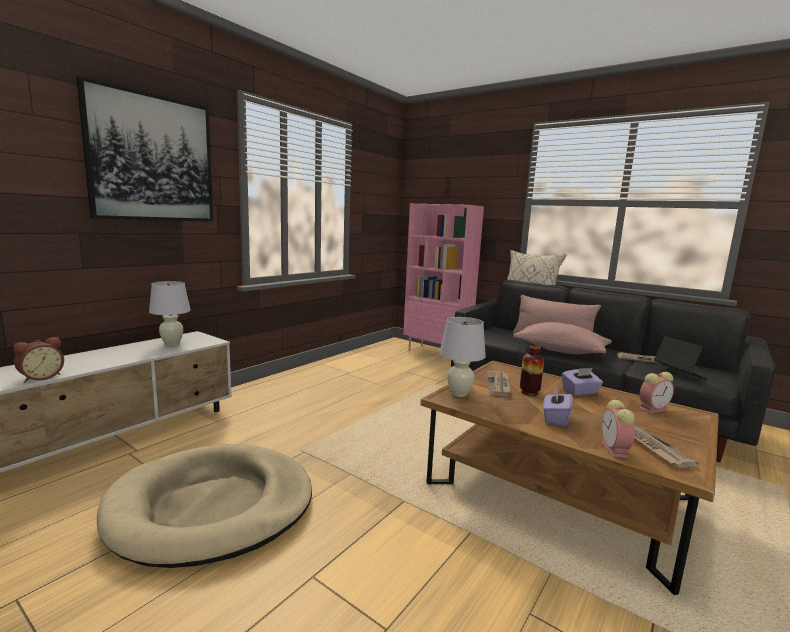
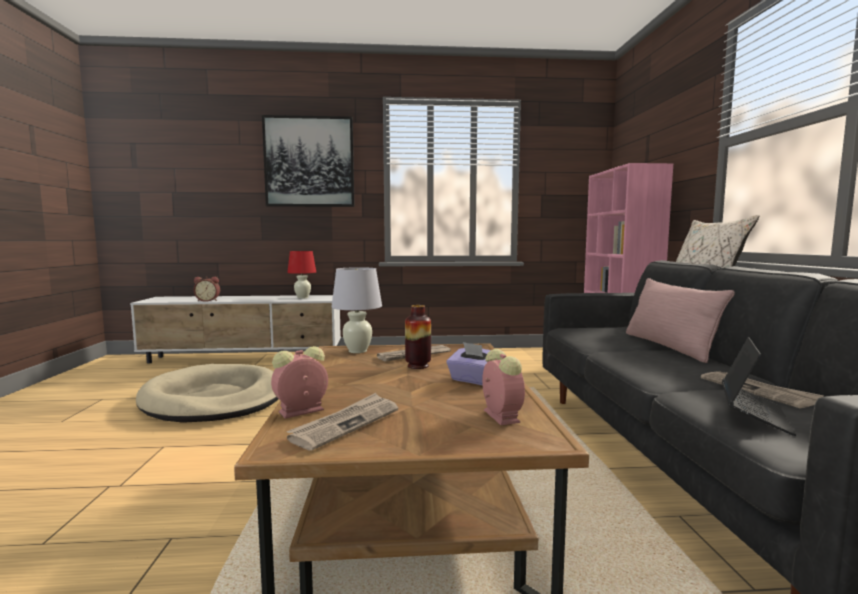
camera: 50 degrees right, 5 degrees down
(172, 343) = (302, 297): white table lamp -> red table lamp
(555, 418) = (356, 383): purple tissue box -> none
(560, 351) = (627, 355): pink pillow -> none
(653, 409) = (500, 415): alarm clock -> alarm clock turned 135 degrees counterclockwise

